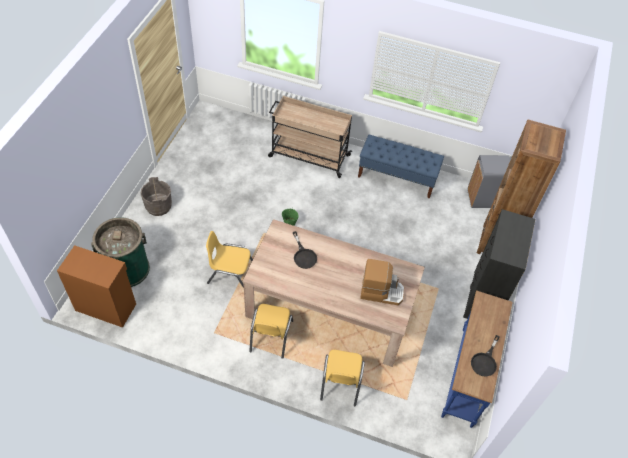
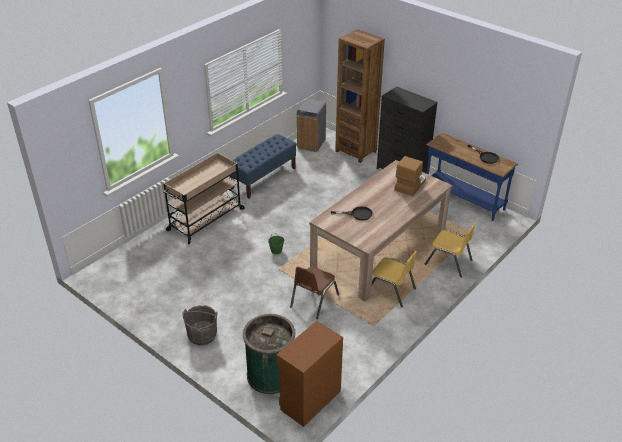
camera: 65 degrees left, 15 degrees down
(231, 274) = (314, 301): yellow chair -> brown chair

